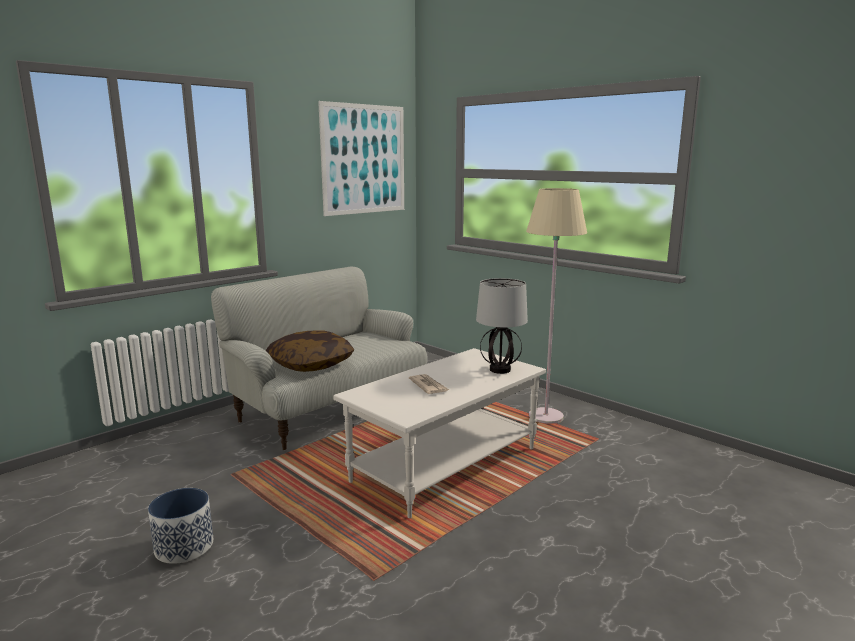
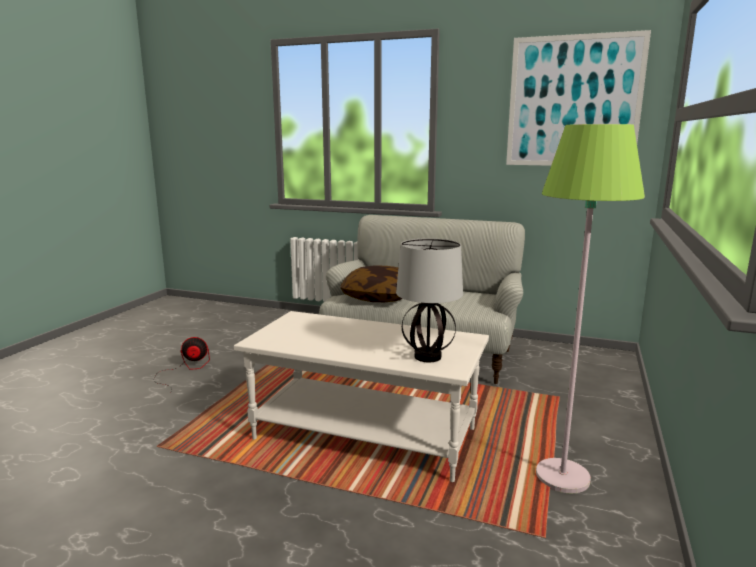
camera: 65 degrees right, 0 degrees up
(184, 546) = (185, 370): planter -> fan
(428, 386) = (340, 335): newspaper -> none
(546, 417) = (562, 477): beige floor lamp -> green floor lamp

